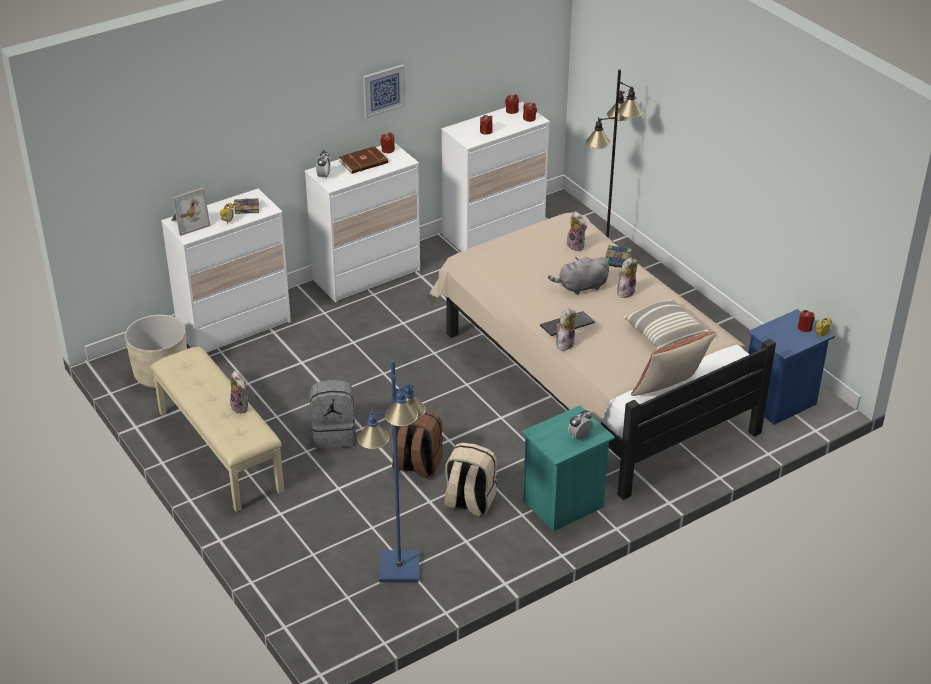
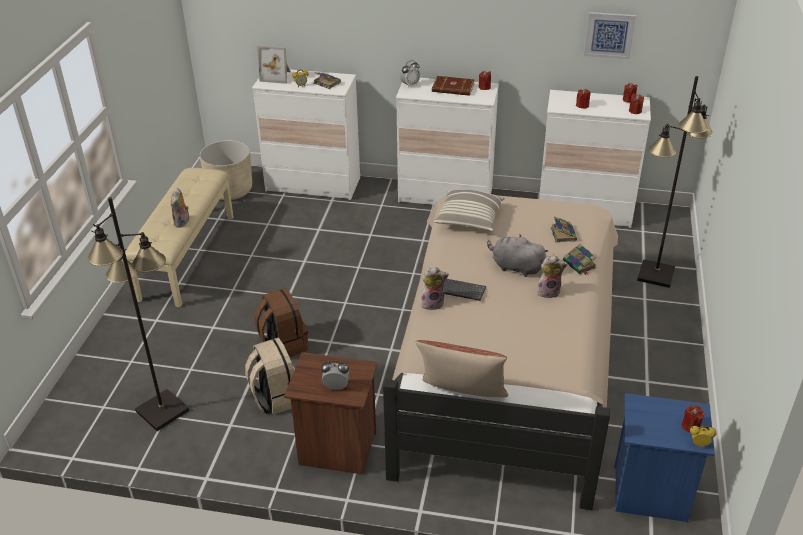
camera: 45 degrees right, 0 degrees up
(334, 434) = (266, 289): grey backpack -> none
(383, 90) = (493, 29): picture -> picture (609, 35)
(398, 568) = (161, 411): blue floor lamp -> black floor lamp
(564, 505) = (336, 450): turquoise nightstand -> brown nightstand
(577, 245) = (563, 234): plush toy -> book
(664, 333) = (530, 346): pillow -> pillow (469, 219)

